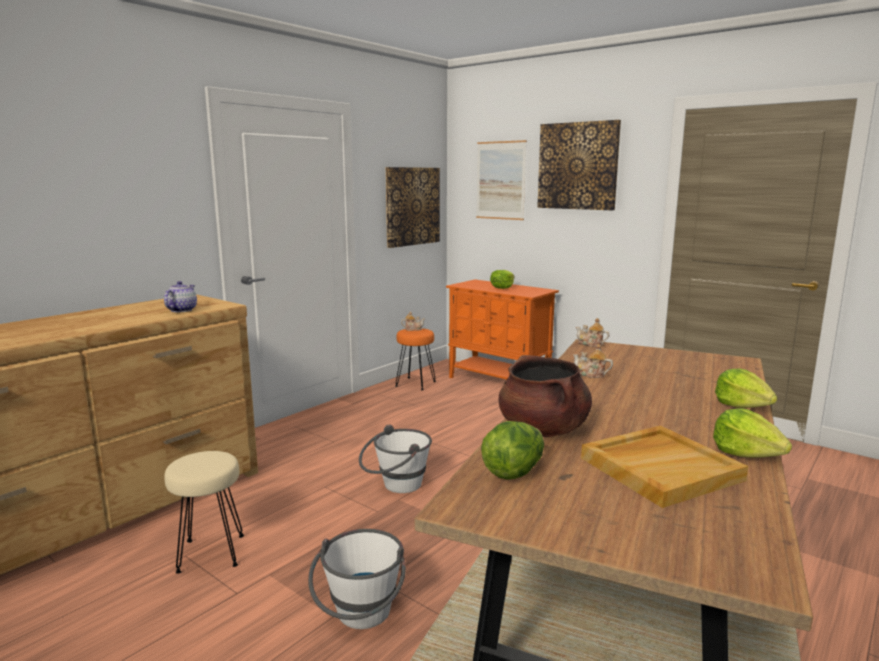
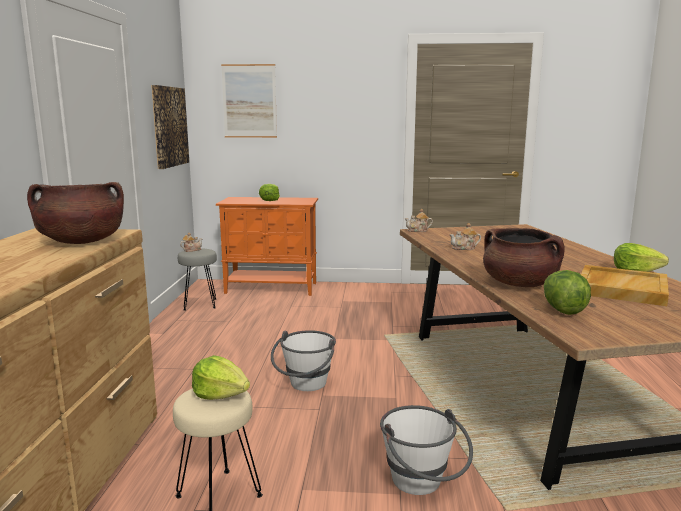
camera: 35 degrees left, 0 degrees up
(181, 310) = (81, 242): teapot -> brown cooking pot
(416, 384) = (200, 304): orange stool -> grey stool
(578, 166) = (327, 88): picture -> none
(742, 405) = (578, 249): lettuce -> lettuce (220, 394)

